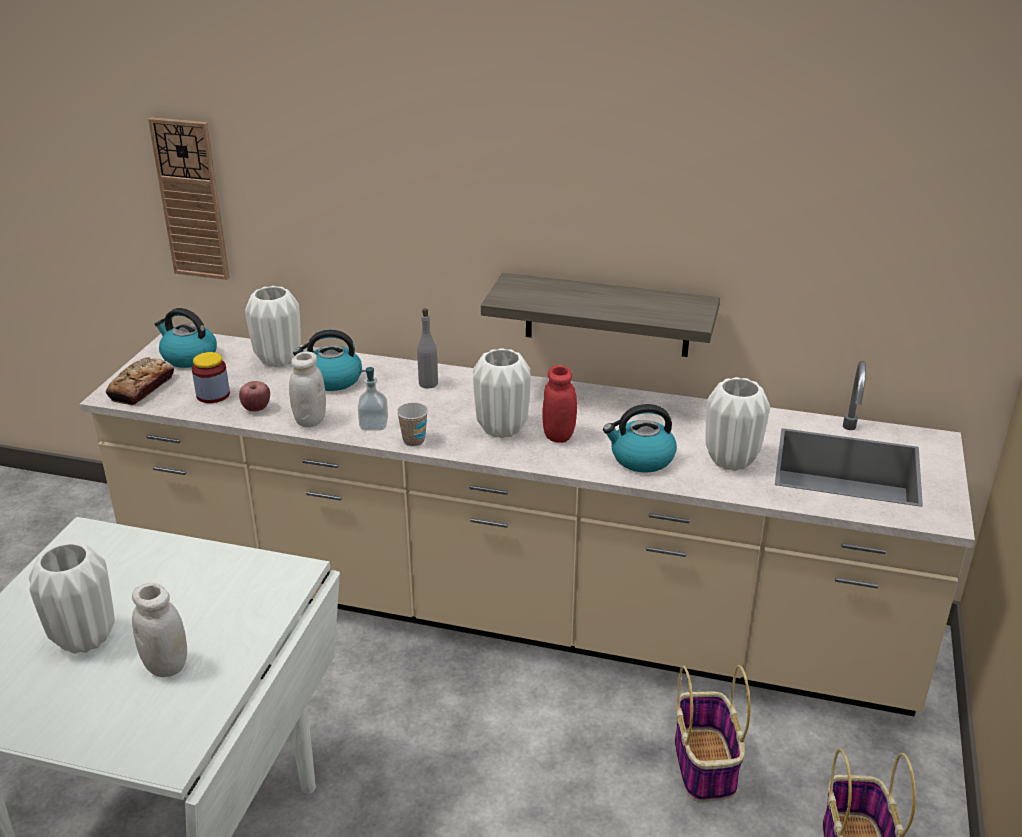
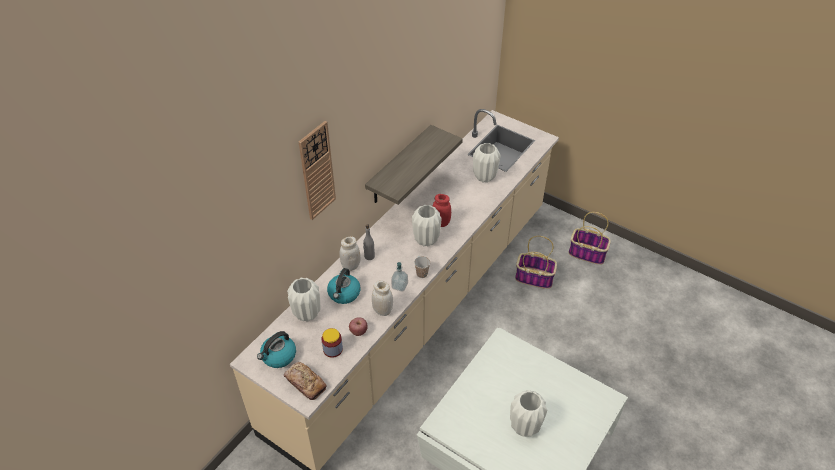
camera: 70 degrees left, 15 degrees up
(166, 665) = (552, 396): white jar -> white jar (350, 266)
(191, 200) = (230, 284): wall clock -> wall clock (317, 171)
(641, 458) = (471, 202): kettle -> none

